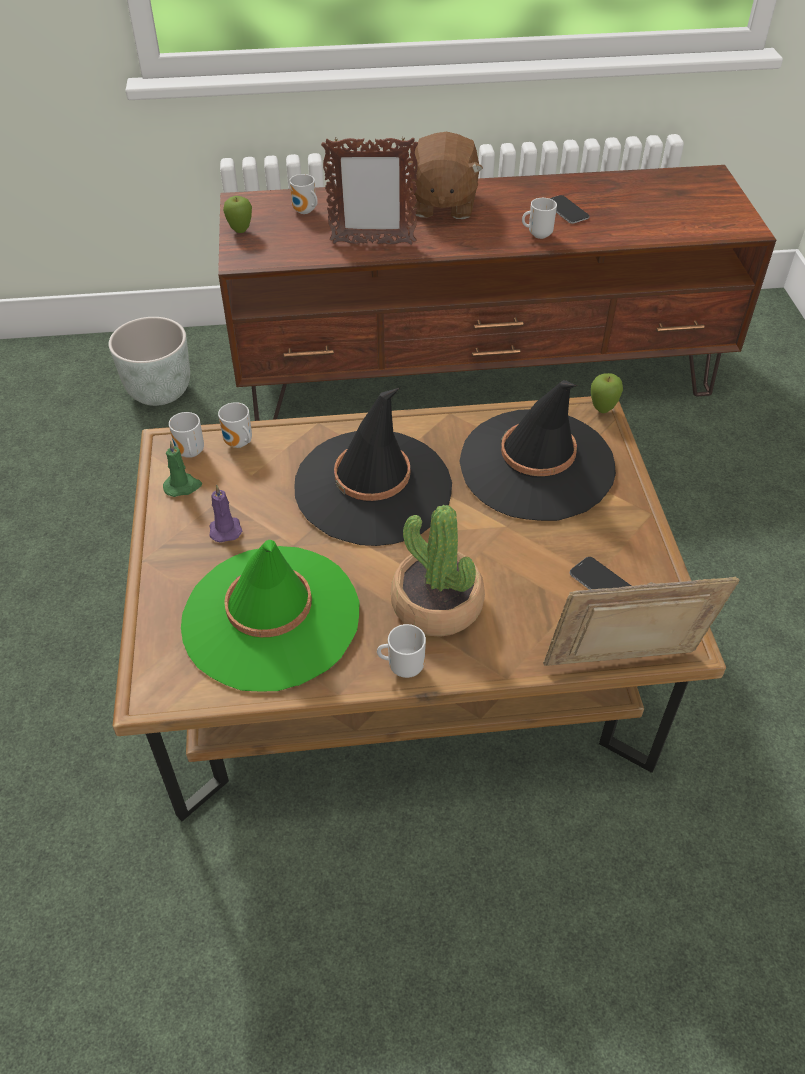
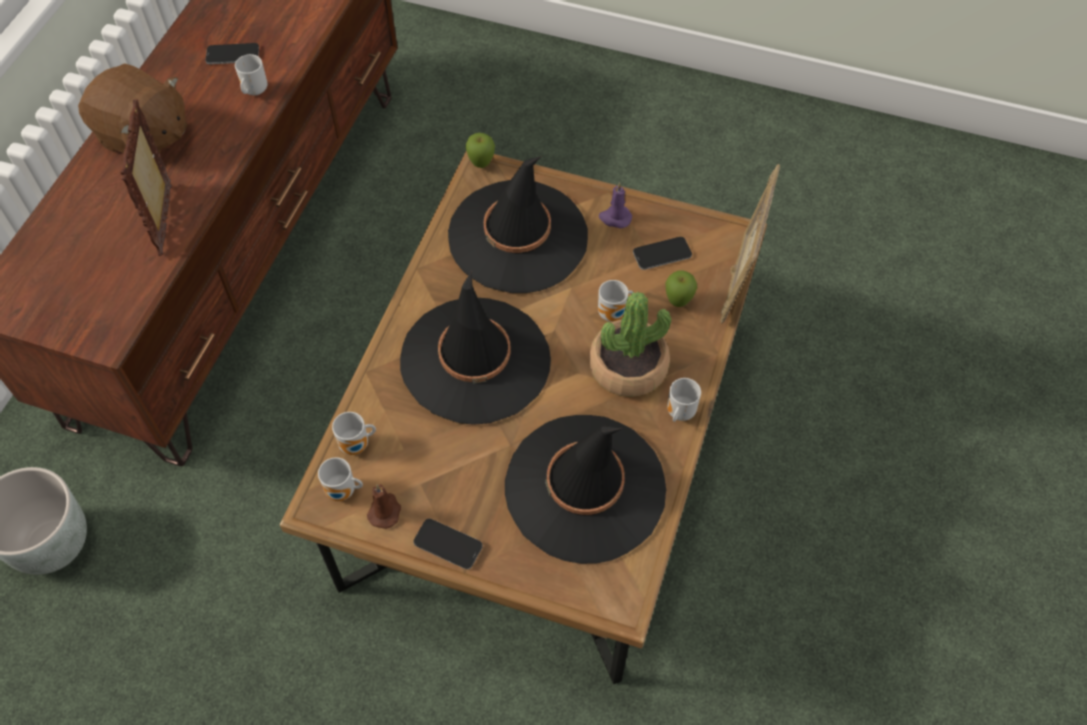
camera: 65 degrees left, 10 degrees up
(165, 538) = (448, 544): none -> phone
(183, 486) = (385, 511): green candle -> brown candle
(225, 529) = (461, 492): purple candle -> purple candle (615, 218)
(240, 231) = (51, 323): apple -> apple (678, 302)
(271, 618) = (585, 488): green hat -> black hat
(305, 212) = (61, 254): mug -> mug (614, 314)
(372, 243) = (167, 219): picture frame -> picture frame turned 150 degrees clockwise

